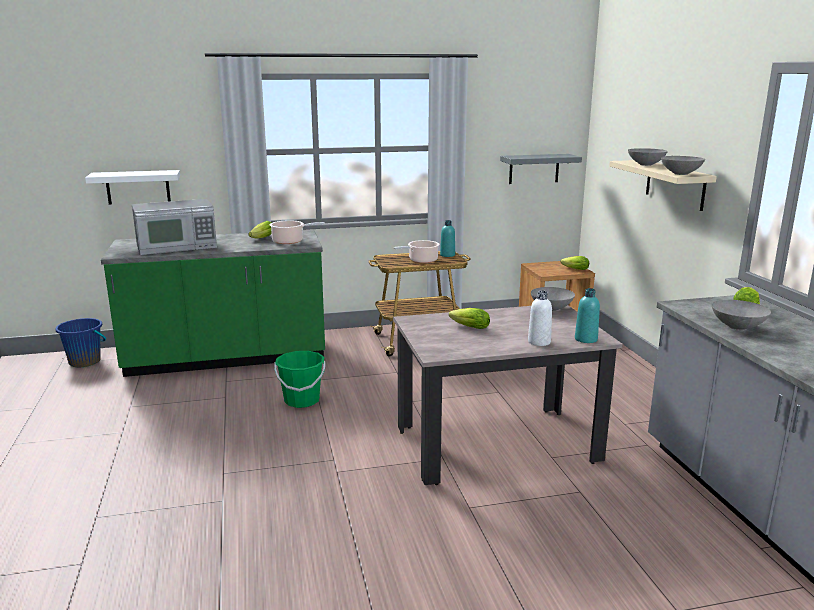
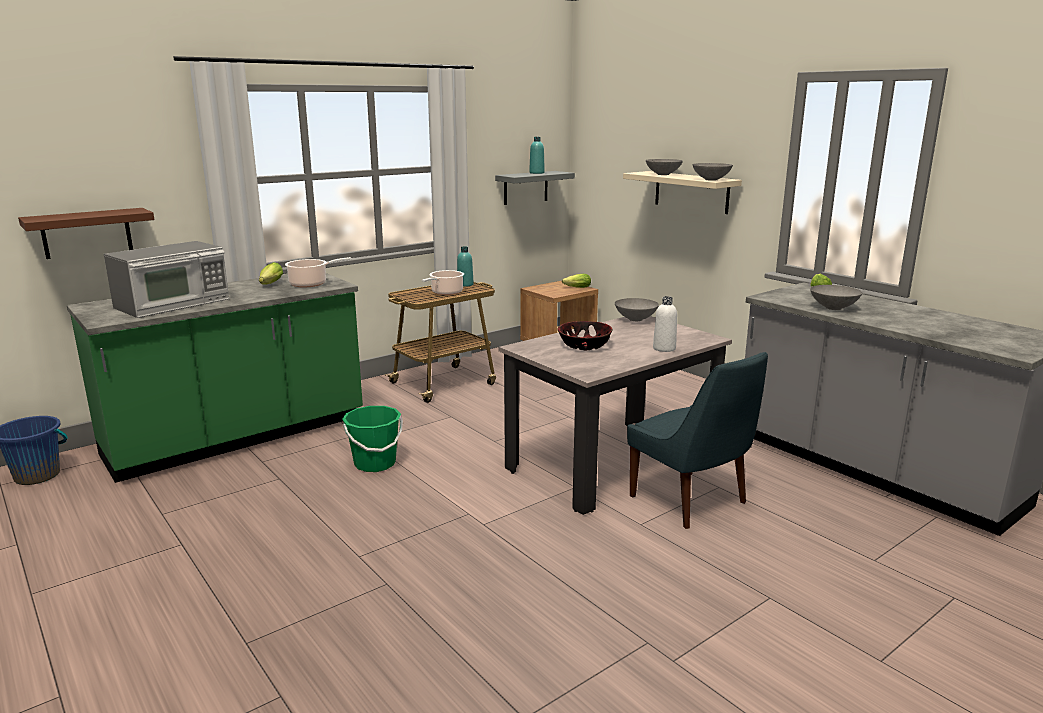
camera: 25 degrees left, 0 degrees up
(138, 187) = (87, 233): white shelf -> brown shelf
(468, 327) = (584, 345): lettuce -> bowl
(538, 498) = (691, 501): none -> blue chair
(586, 339) = (699, 340): turquoise bottle -> turquoise bottle (536, 173)

